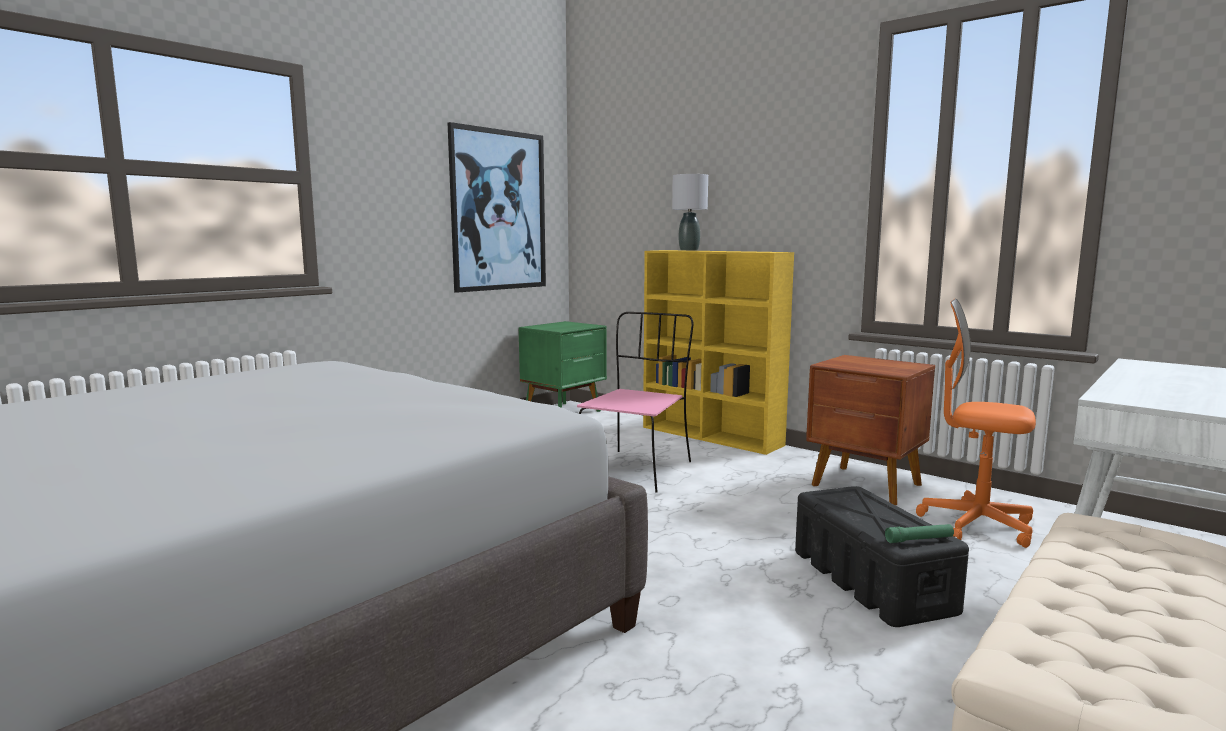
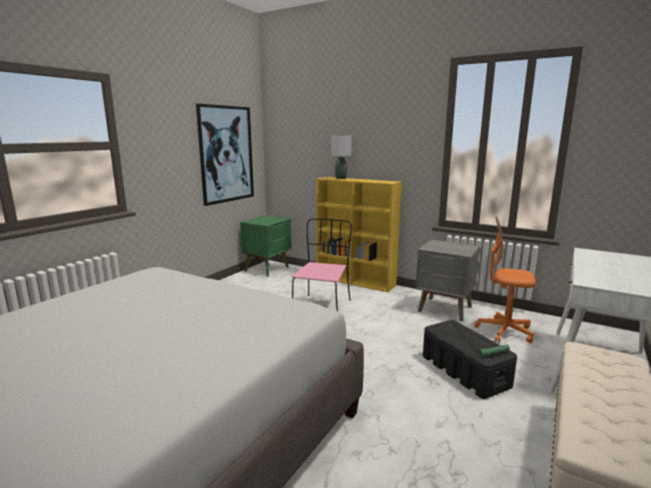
camera: 10 degrees left, 5 degrees up
(867, 486) = (445, 309): brown nightstand -> grey nightstand

